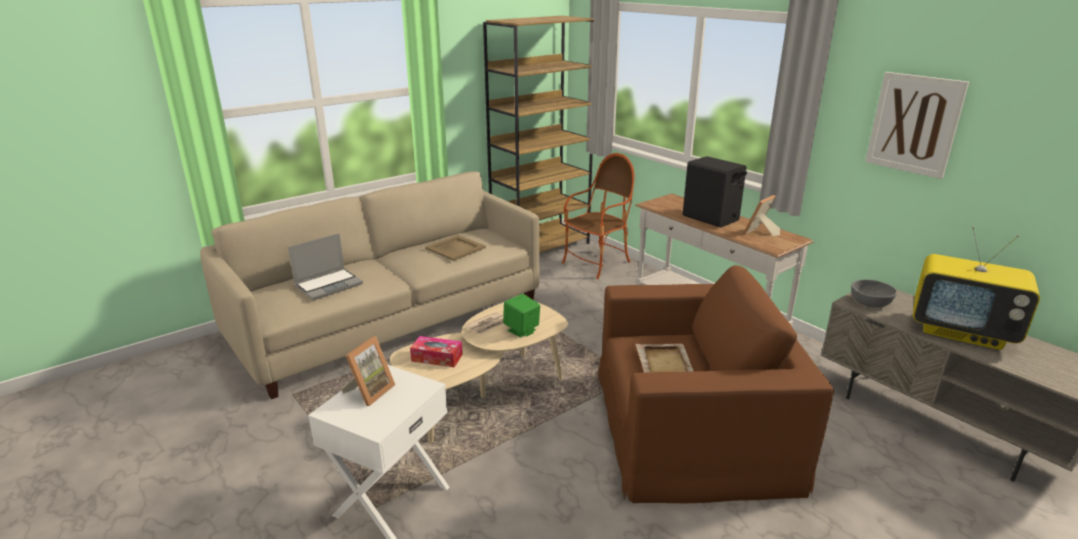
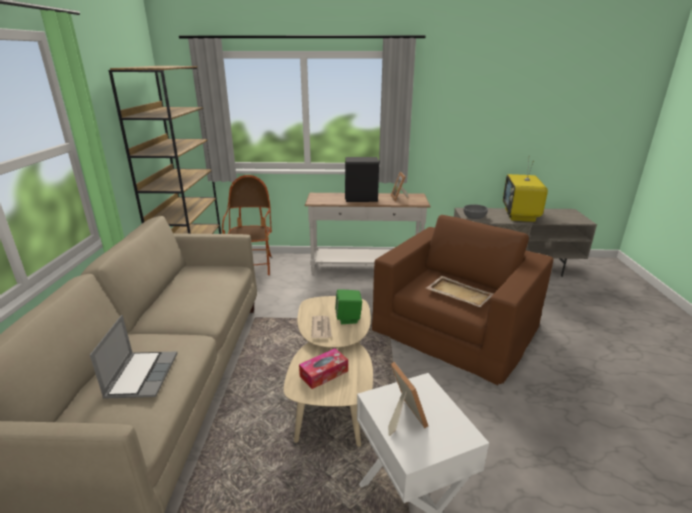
camera: 50 degrees left, 0 degrees up
(455, 248) = (200, 288): beige tray -> none
(914, 124) = (465, 112): picture -> none
(962, 332) = (520, 215): television -> television turned 120 degrees clockwise

